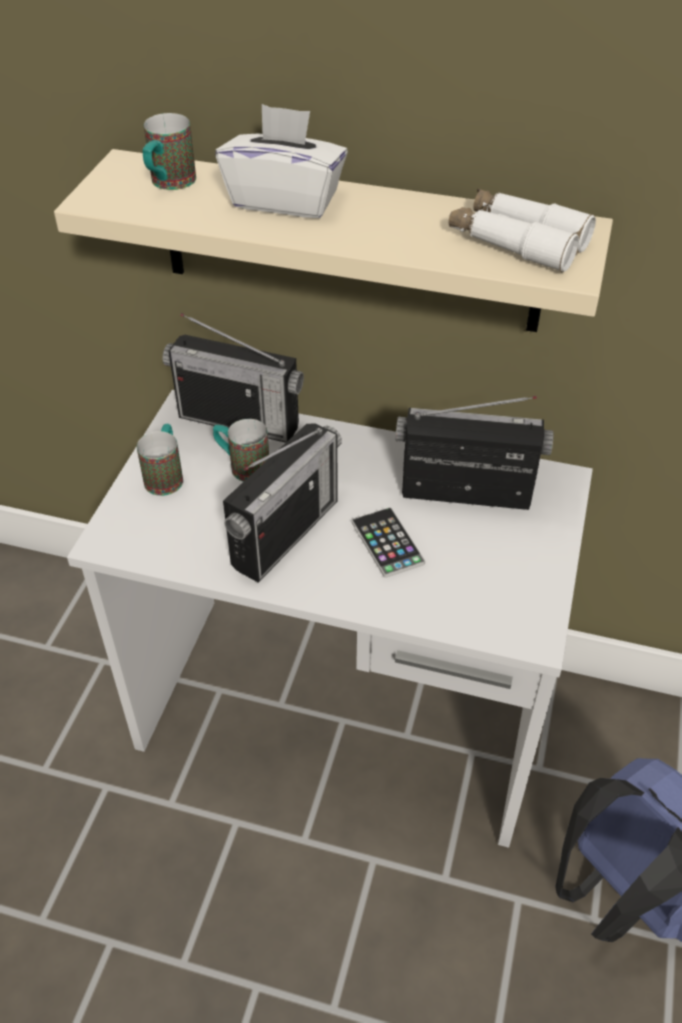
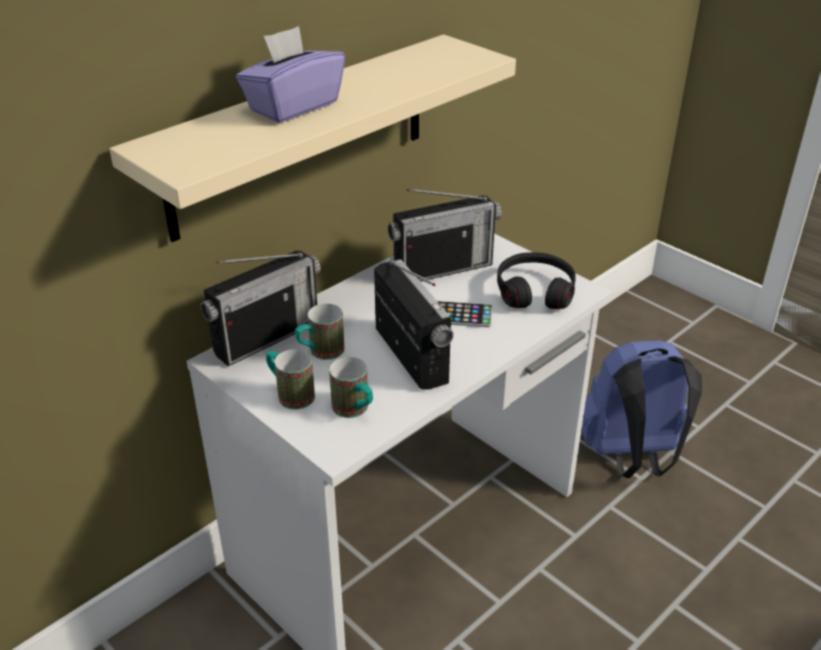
camera: 60 degrees left, 10 degrees down
(168, 184) = (207, 138): mug -> mug (355, 410)
(285, 200) = (293, 106): white tissue box -> purple tissue box
(466, 493) = (442, 269): radio -> radio turned 150 degrees counterclockwise
(492, 590) = (535, 291): none -> black headphones
(517, 242) = (438, 60): white binoculars -> none

